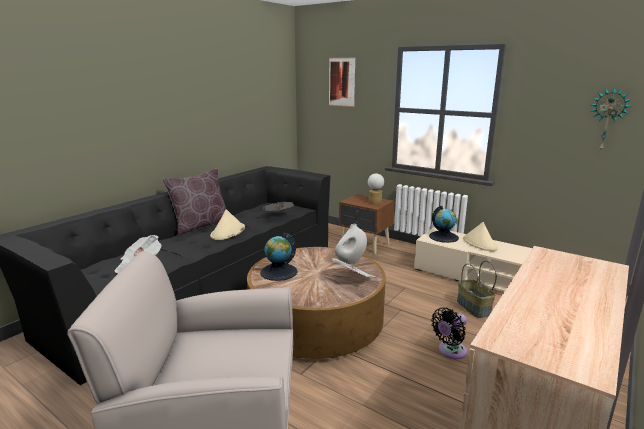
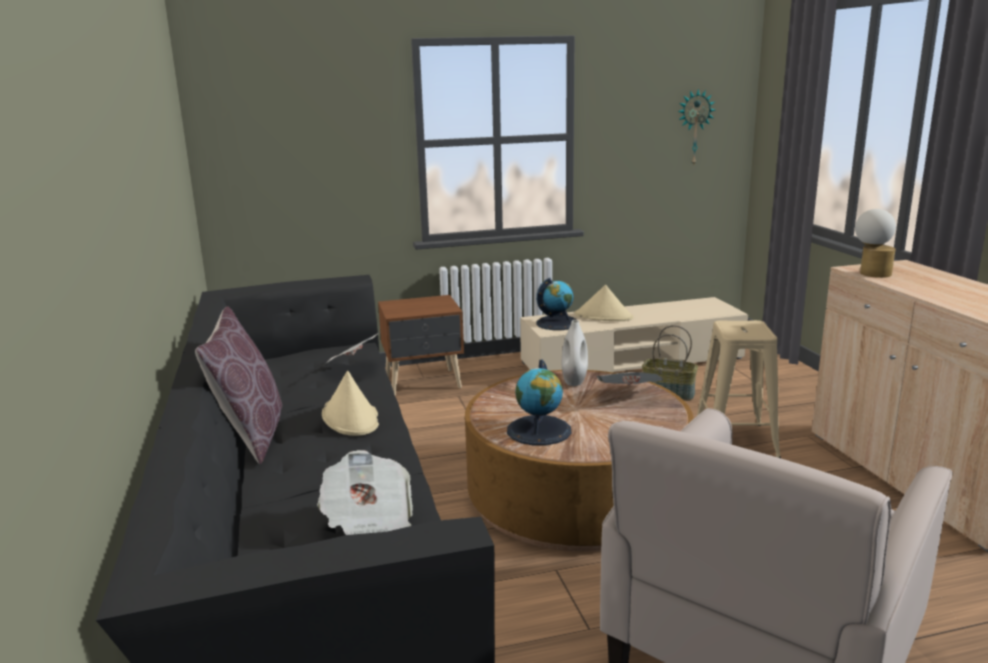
camera: 50 degrees left, 0 degrees up
(342, 82) = (302, 104): picture -> none
(375, 202) = (432, 303): table lamp -> table lamp (871, 273)
(450, 351) = (735, 440): black fan -> beige stool

